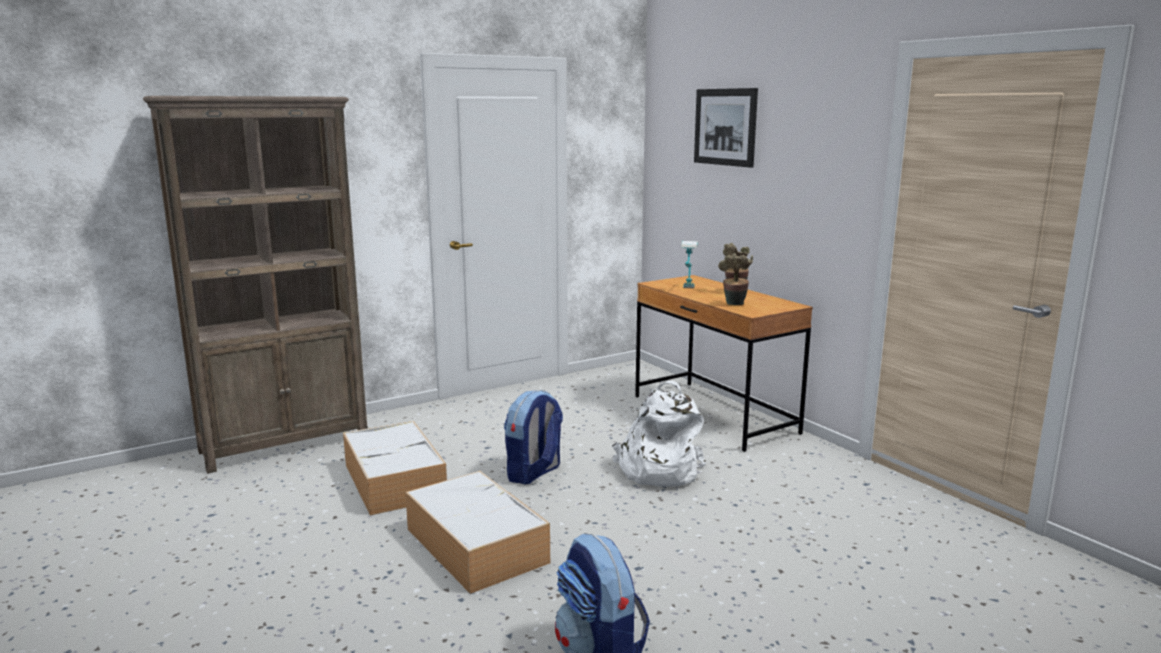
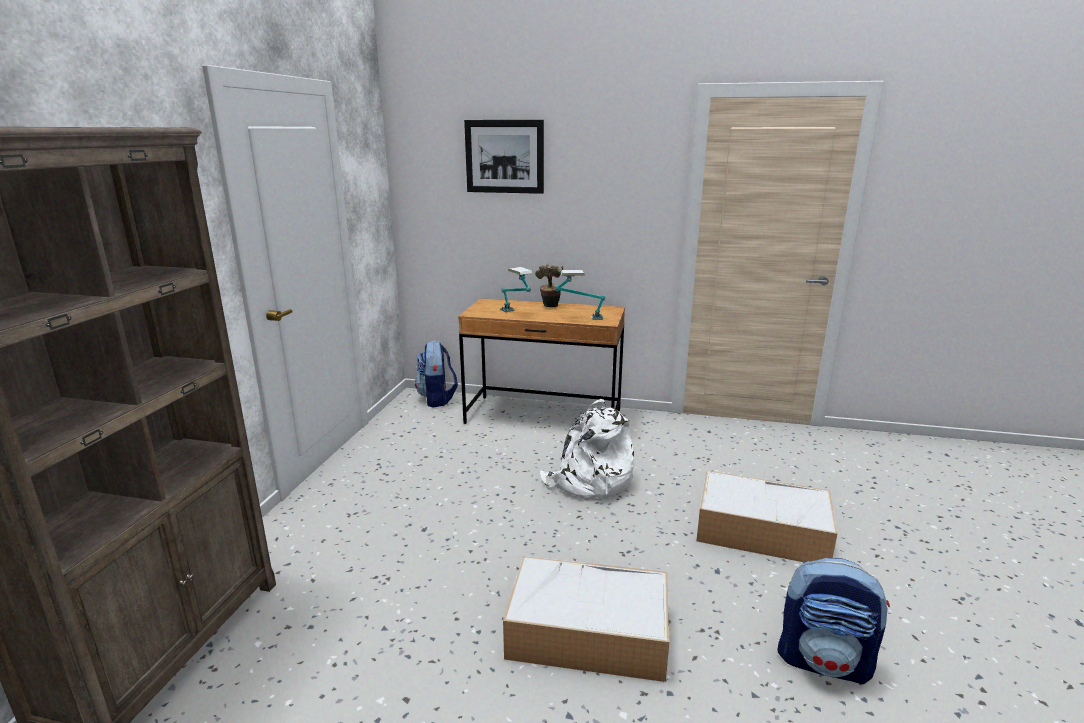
camera: 45 degrees left, 5 degrees up
(395, 481) = (398, 616): storage box -> storage box (763, 531)
(534, 473) = (509, 533): backpack -> backpack (437, 399)
(734, 305) = (579, 318): potted plant -> table lamp

